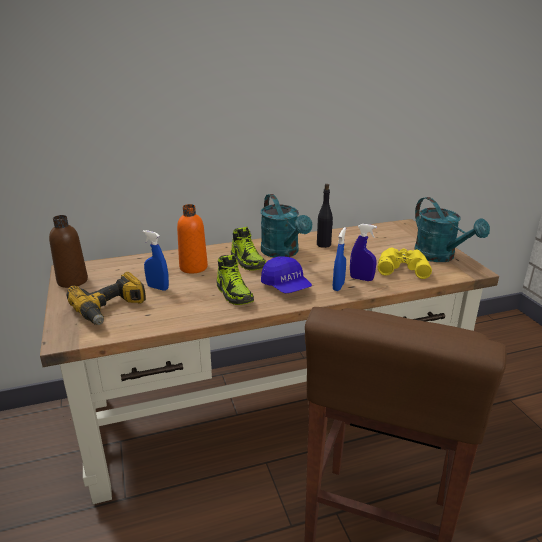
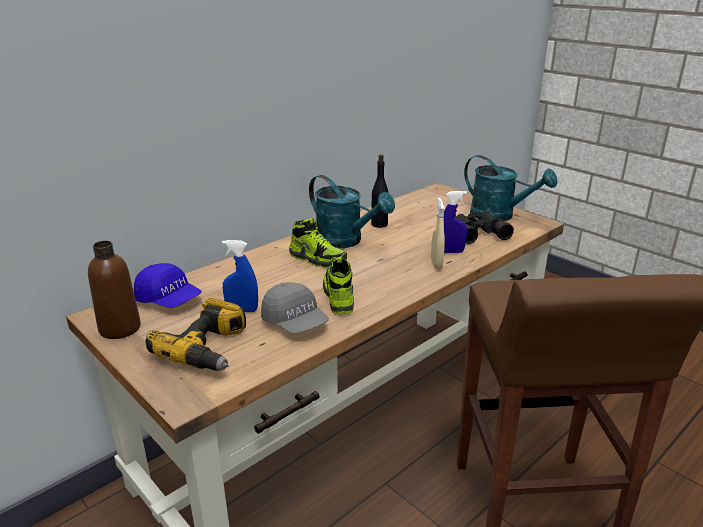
camera: 25 degrees left, 0 degrees up
(184, 305) = (295, 322): none -> grey cap
(193, 267) = (261, 278): orange bottle -> none
(234, 294) = (338, 296): shoe -> shoe turned 135 degrees counterclockwise
(286, 287) = (385, 276): blue cap -> blue cap (169, 300)
(338, 286) = (436, 264): blue spray bottle -> beige spray bottle
(402, 267) = (476, 232): yellow binoculars -> black binoculars

